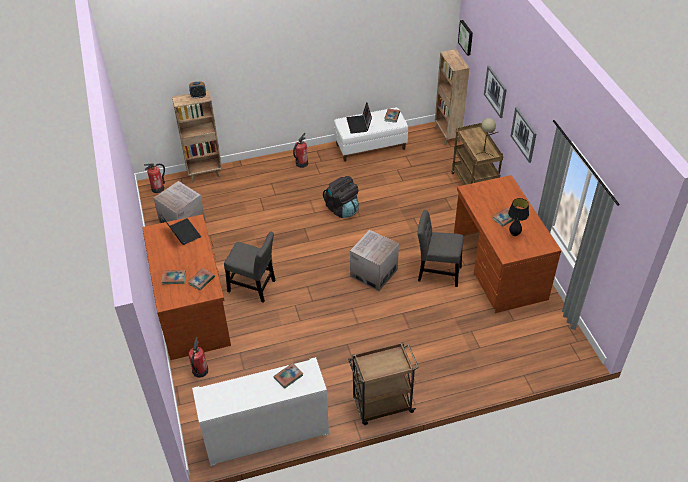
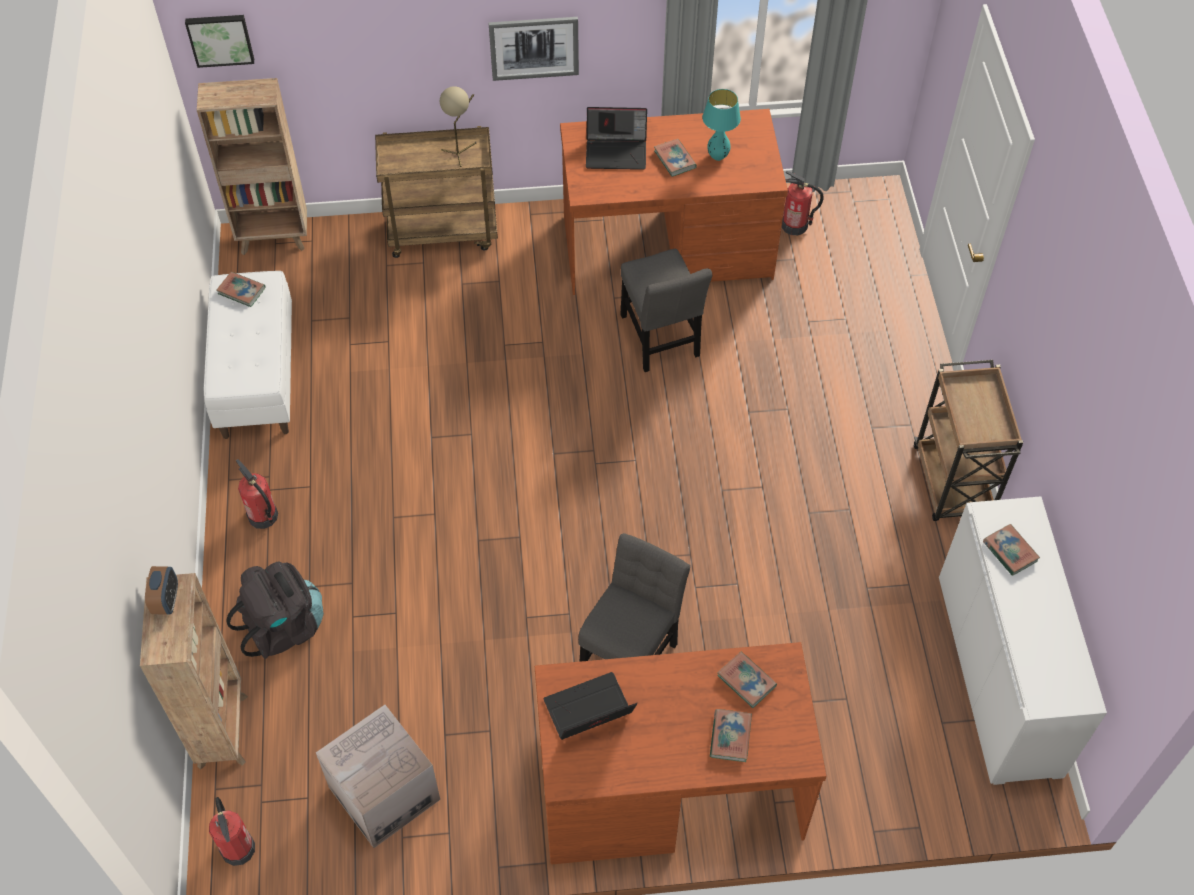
camera: 80 degrees left, 10 degrees up
(200, 371) = (840, 782): fire extinguisher -> fire extinguisher (795, 225)
(342, 209) = (440, 461): black backpack -> black backpack (284, 627)
(359, 125) = (245, 354): laptop -> laptop (617, 152)
(373, 273) = (638, 438): cardboard box -> none
(437, 272) = (660, 340): grey chair -> grey chair turned 45 degrees counterclockwise
(495, 91) = (394, 51): picture -> none
(514, 234) = (718, 157): black table lamp -> turquoise table lamp

